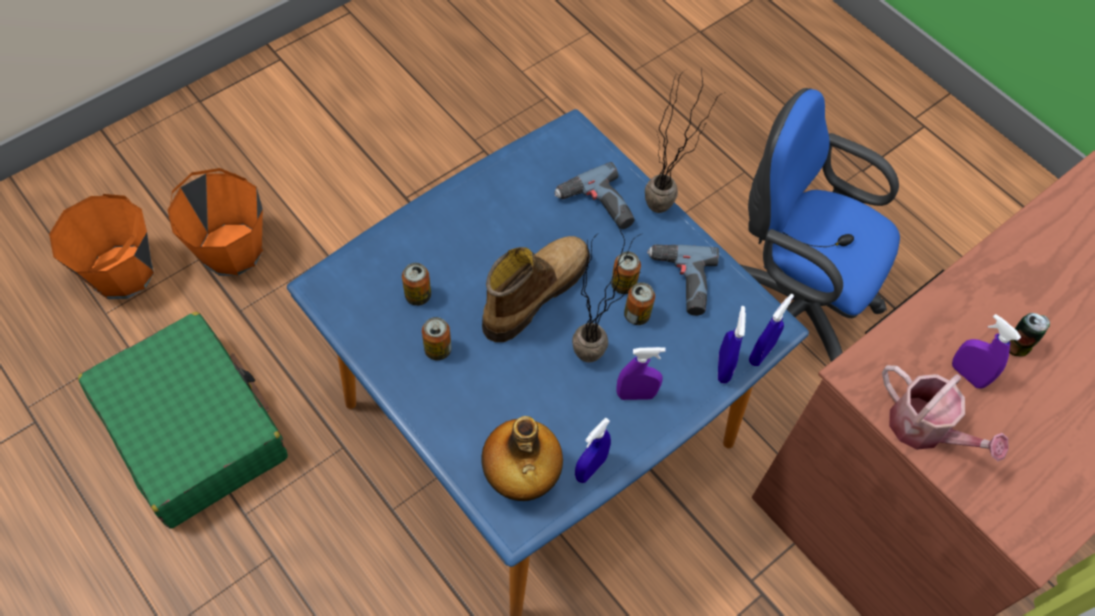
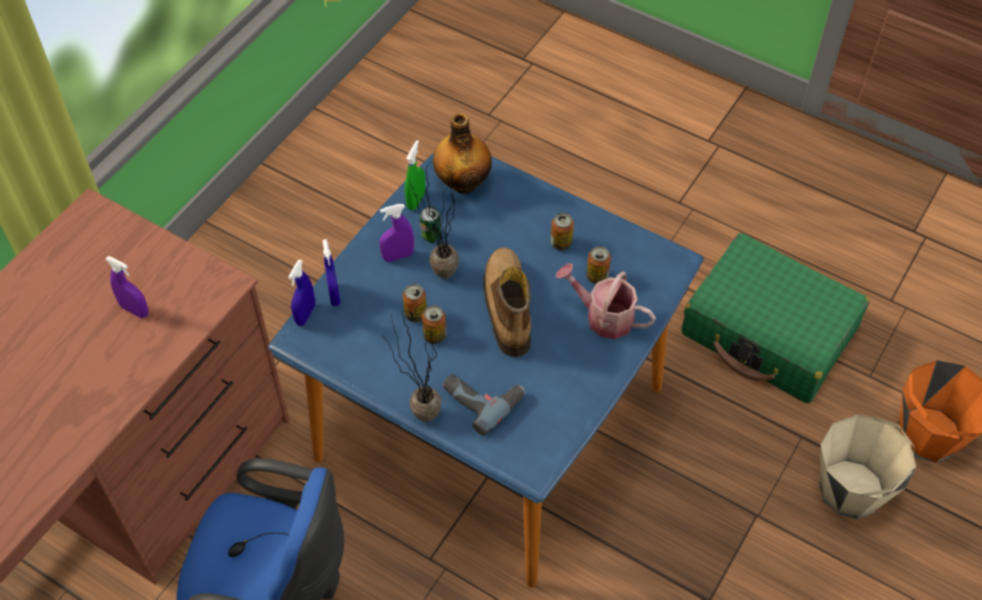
camera: 165 degrees right, 5 degrees down
(231, 250) = (851, 490): orange bucket -> beige bucket
(534, 292) = (506, 307): boot -> boot turned 150 degrees clockwise
(590, 468) = (416, 200): blue spray bottle -> green spray bottle
(680, 282) = (386, 352): power drill -> none
(925, 429) = (170, 260): watering can -> watering can (603, 317)
(1017, 345) = (90, 346): can -> can (431, 236)

